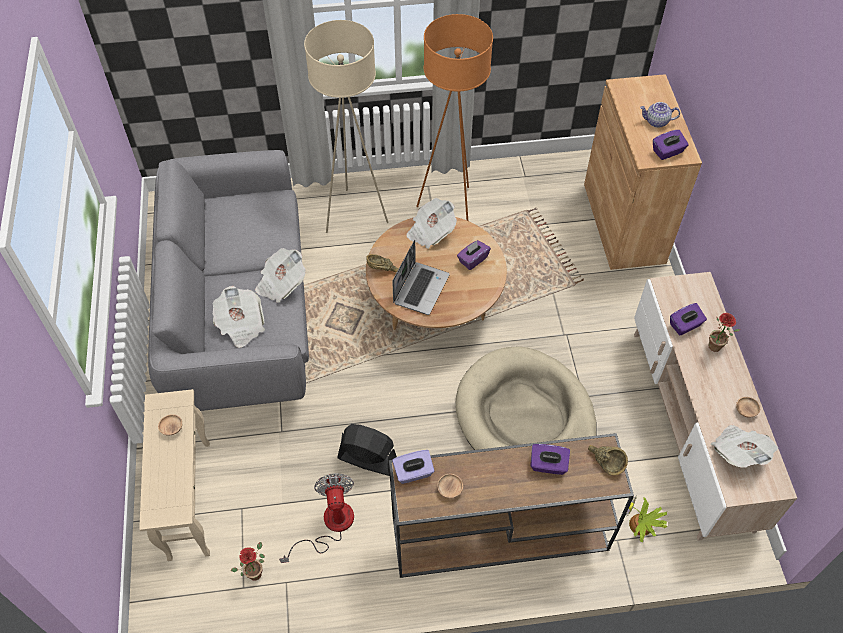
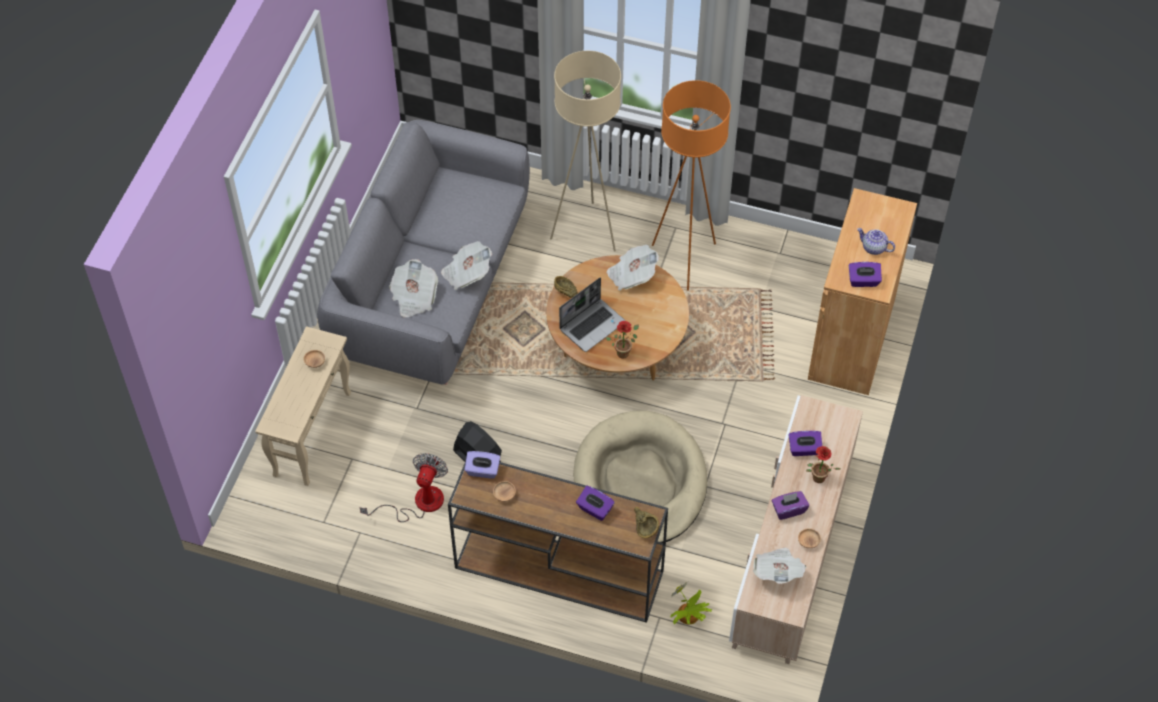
camera: 25 degrees right, 0 degrees up
(255, 571) = (339, 513): potted plant -> potted plant (624, 351)
(472, 260) = (655, 317): purple tissue box -> purple tissue box (788, 510)

